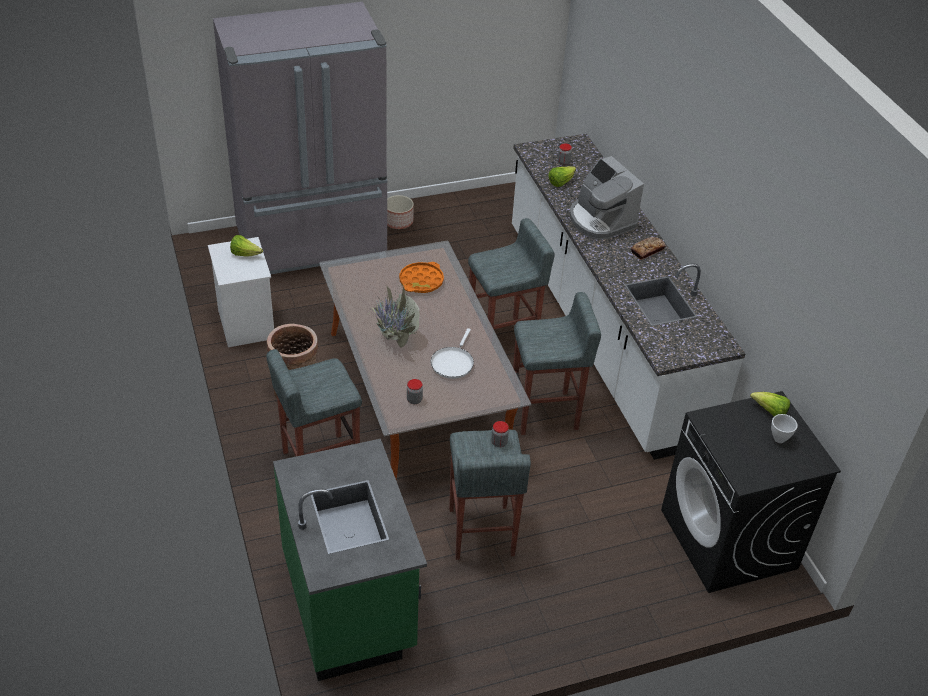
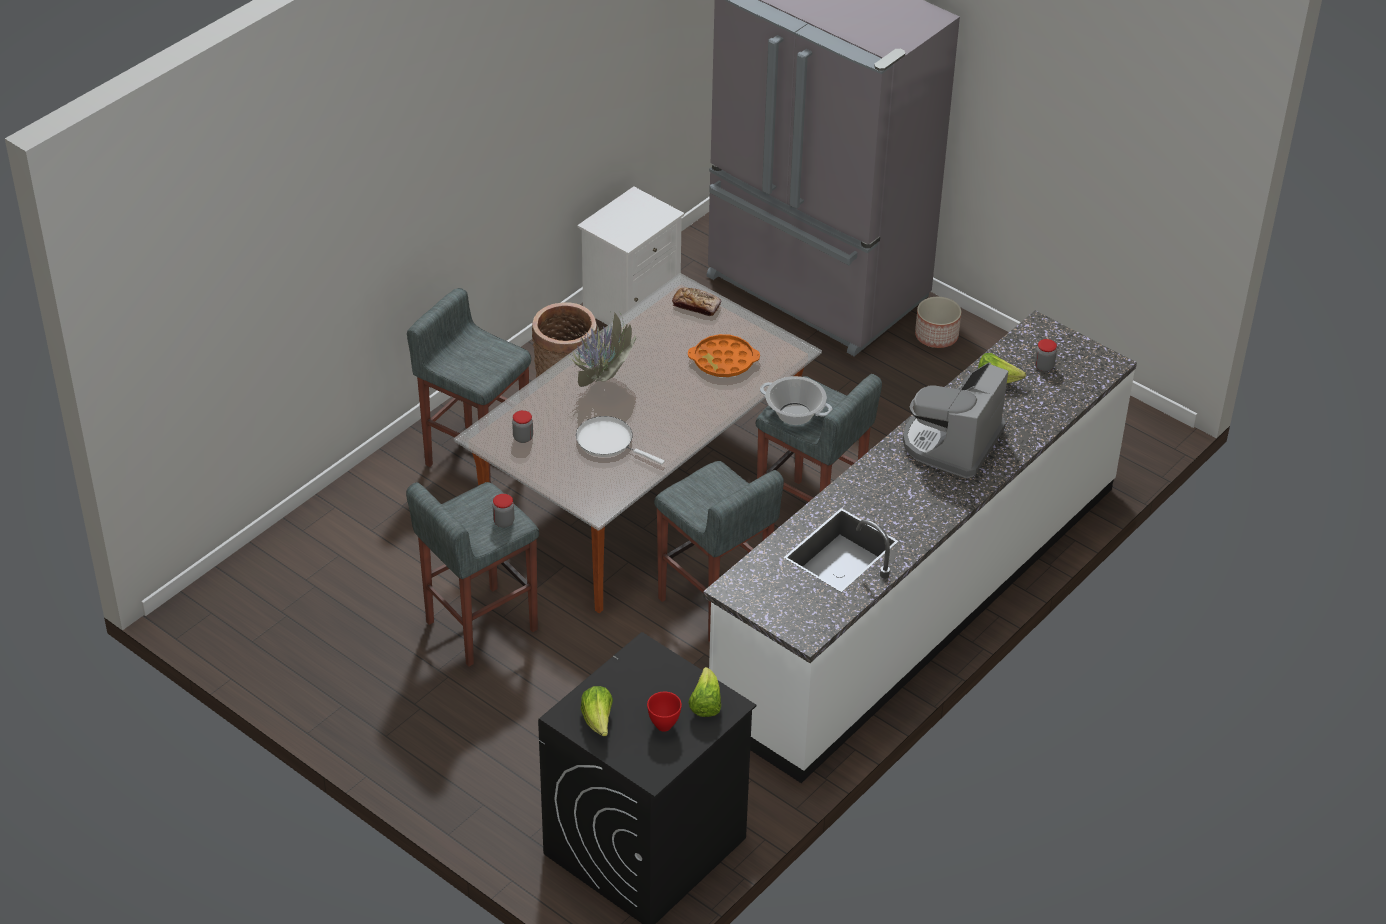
camera: 60 degrees right, 0 degrees up
(245, 254) = (645, 218): lettuce -> lettuce (598, 721)
(350, 603) = (308, 569): green counter -> none
(453, 362) = (608, 442): white frying pan -> white frying pan turned 45 degrees clockwise
(503, 273) = (794, 414): none -> cooking pot
(647, 250) = (932, 505): bread -> bread (696, 305)
(780, 439) = (664, 726): white bowl -> red bowl

